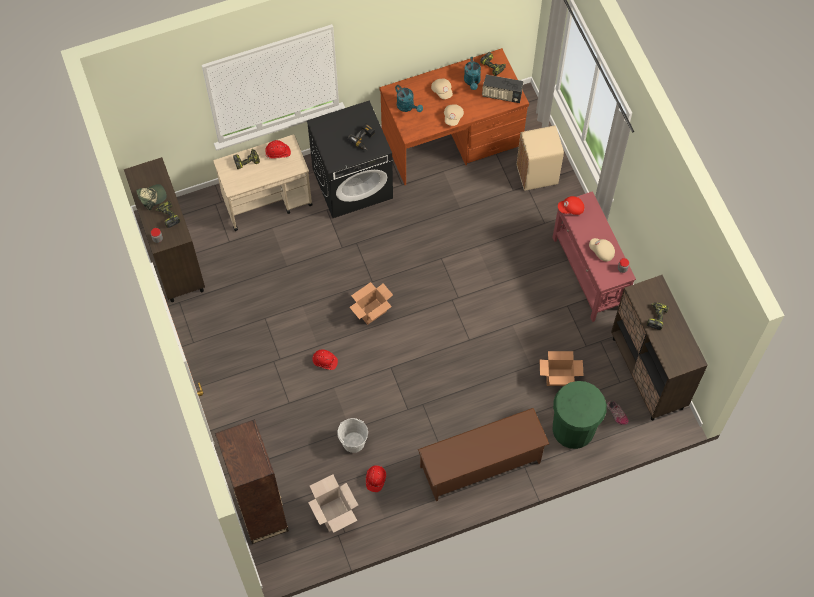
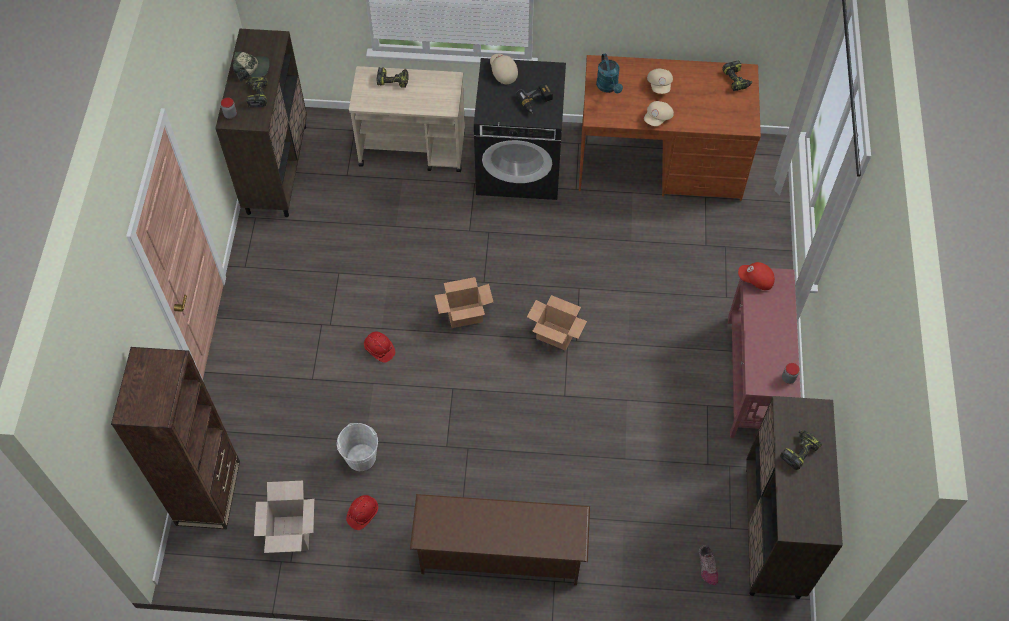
camera: 25 degrees right, 5 degrees down
(278, 153) = (433, 85): red hard hat -> none
(472, 81) = (702, 88): turquoise watering can -> none
(501, 95) = (730, 115): radio -> none
(537, 175) = (744, 239): beige trash can -> none
(559, 377) = (654, 488): cardboard box -> cardboard box (556, 335)
(573, 428) = (641, 560): green trash can -> none
(601, 251) = (770, 346): beige cap -> beige cap (503, 72)

